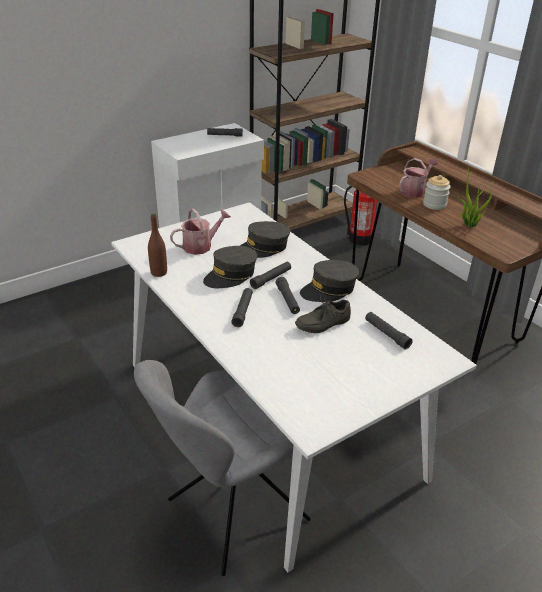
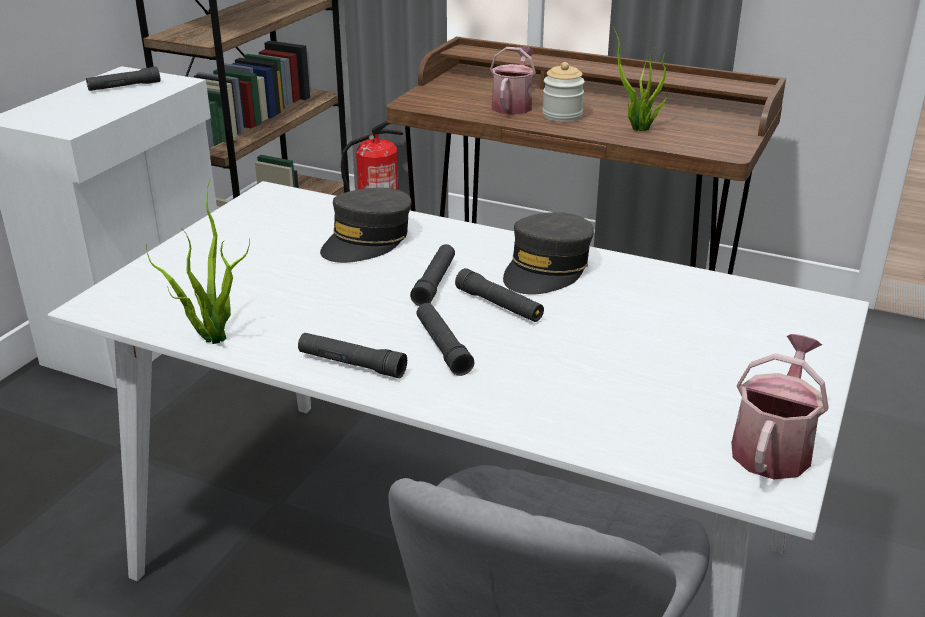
camera: 30 degrees left, 5 degrees down
(159, 272) = (211, 336): brown bottle -> potted plant
(201, 246) = (248, 269): watering can -> watering can (773, 446)
(231, 275) = (357, 298): grey cap -> none
(321, 323) = (593, 320): grey shoe -> none
(386, 334) = (706, 303): black flashlight -> black flashlight (351, 364)

